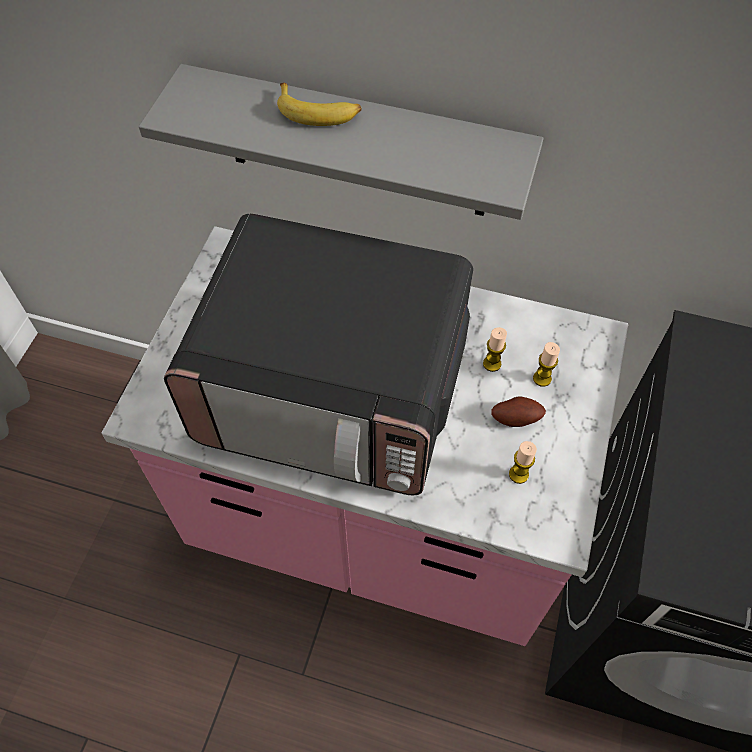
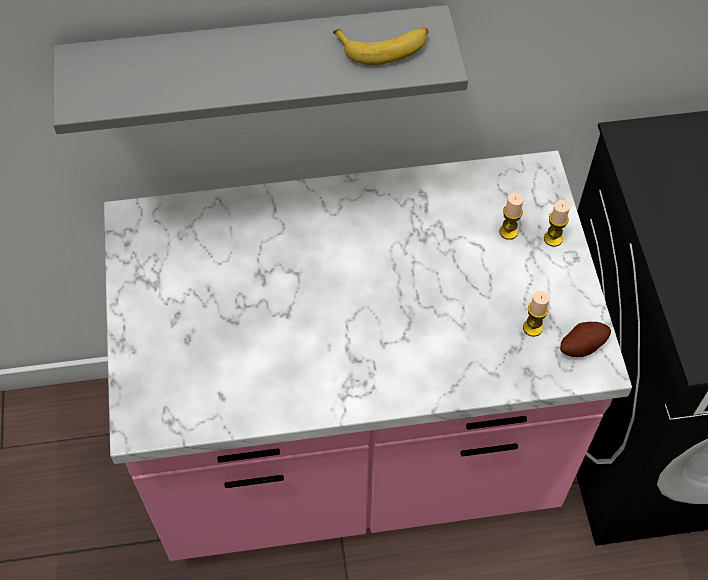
camera: 25 degrees left, 0 degrees up
(318, 112) = (226, 50): banana -> banana (384, 47)
(334, 393) = (323, 322): microwave -> none
(492, 364) = (456, 235): candle -> candle (553, 238)
(515, 418) = (504, 277): potato -> potato (581, 345)

